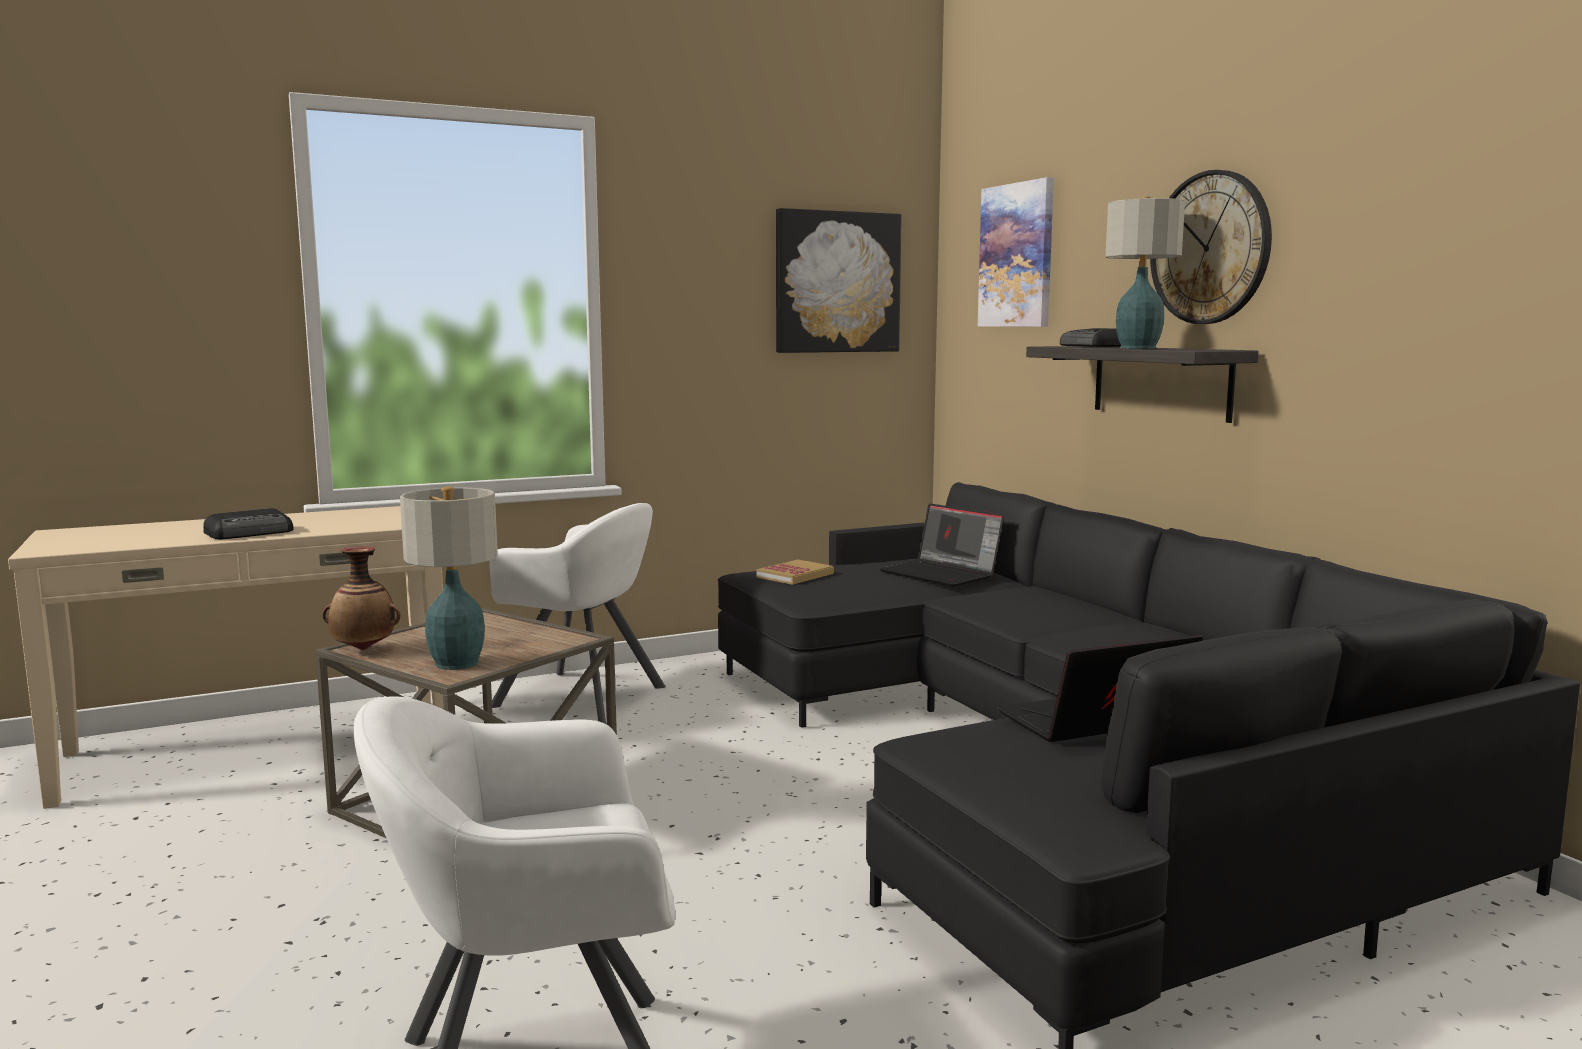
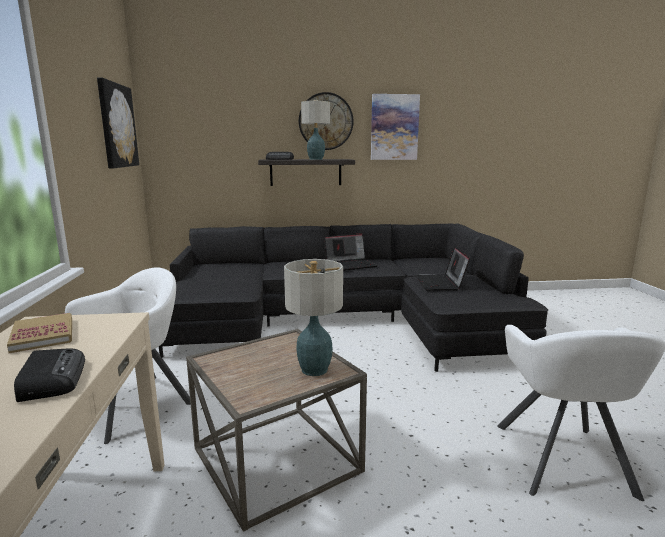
camera: 70 degrees left, 5 degrees up
(364, 649) = (255, 398): vase -> none
(795, 575) = (196, 288): book -> book (43, 335)
(942, 574) = (236, 268): laptop -> laptop (351, 265)
(1017, 255) = (208, 117): picture -> picture (394, 127)

